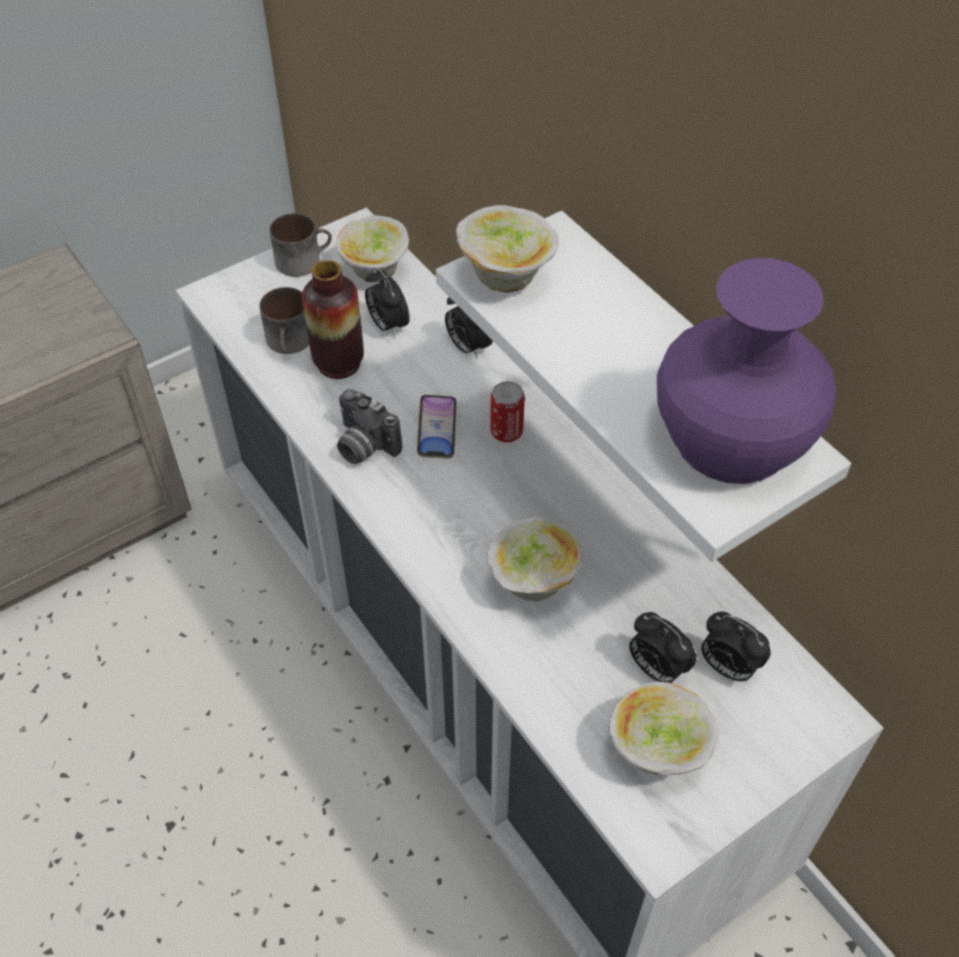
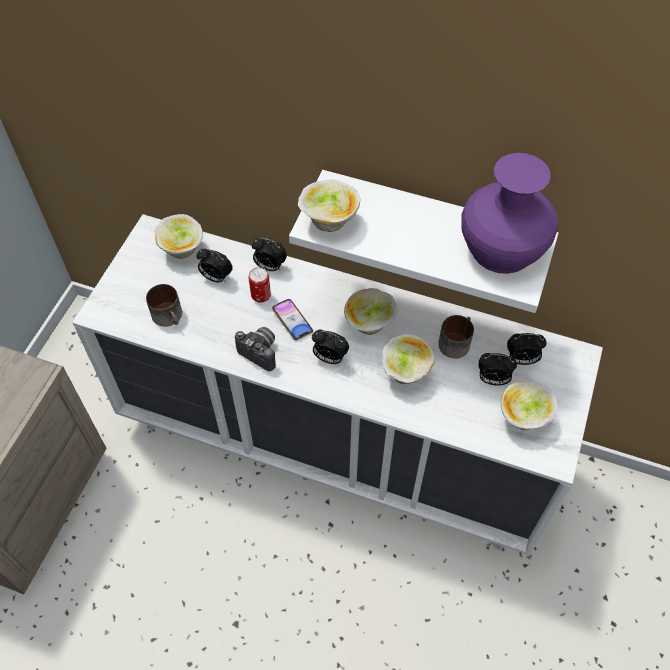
camera: 35 degrees left, 5 degrees up
(303, 259) = (133, 264): mug -> mug (455, 341)
(339, 363) = (208, 313): vase -> none
(363, 446) = (261, 352): camera -> camera turned 150 degrees counterclockwise
(444, 503) = (329, 358): none -> alarm clock
(506, 432) = (328, 303): can -> can (261, 296)
(538, 492) = (370, 325): none -> bowl

